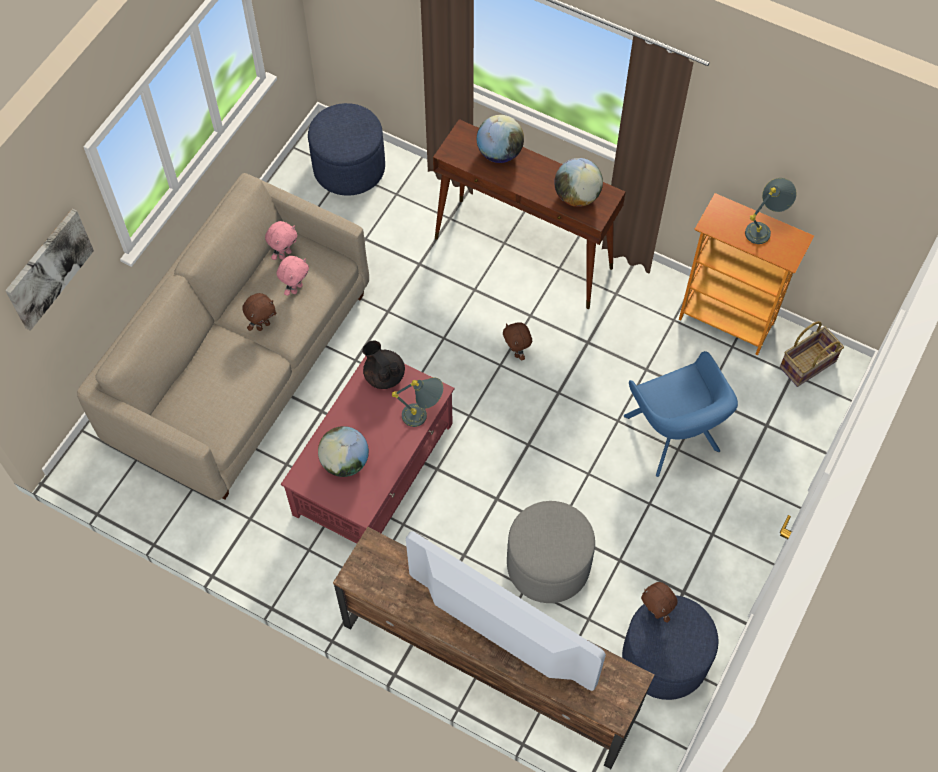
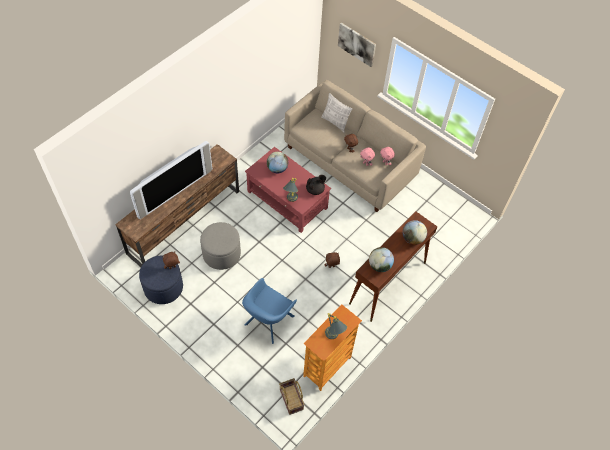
camera: 100 degrees right, 5 degrees down
(188, 367) = (335, 122): none -> pillow
(349, 167) = (452, 220): blue ottoman -> none
(674, 437) = (268, 322): blue armchair -> blue armchair turned 45 degrees counterclockwise

